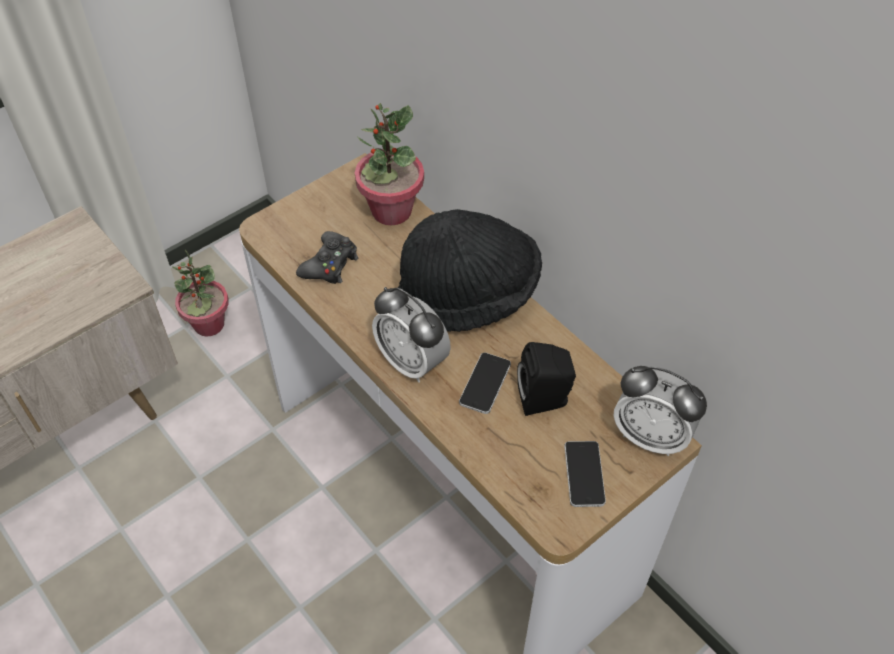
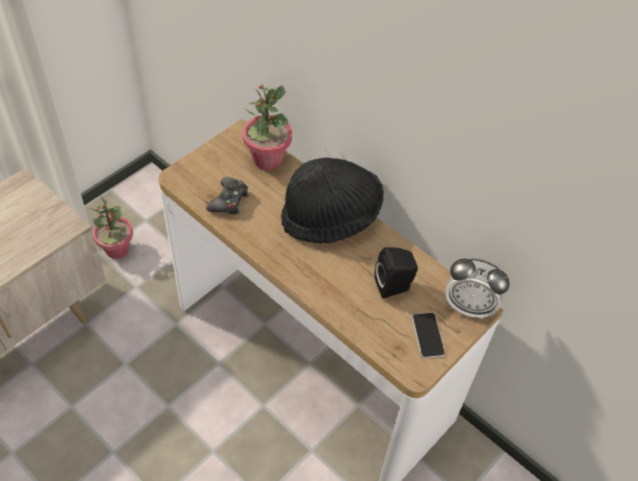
camera: 10 degrees left, 0 degrees up
(412, 362) = (298, 267): alarm clock -> none
(485, 383) = (351, 278): phone -> none

